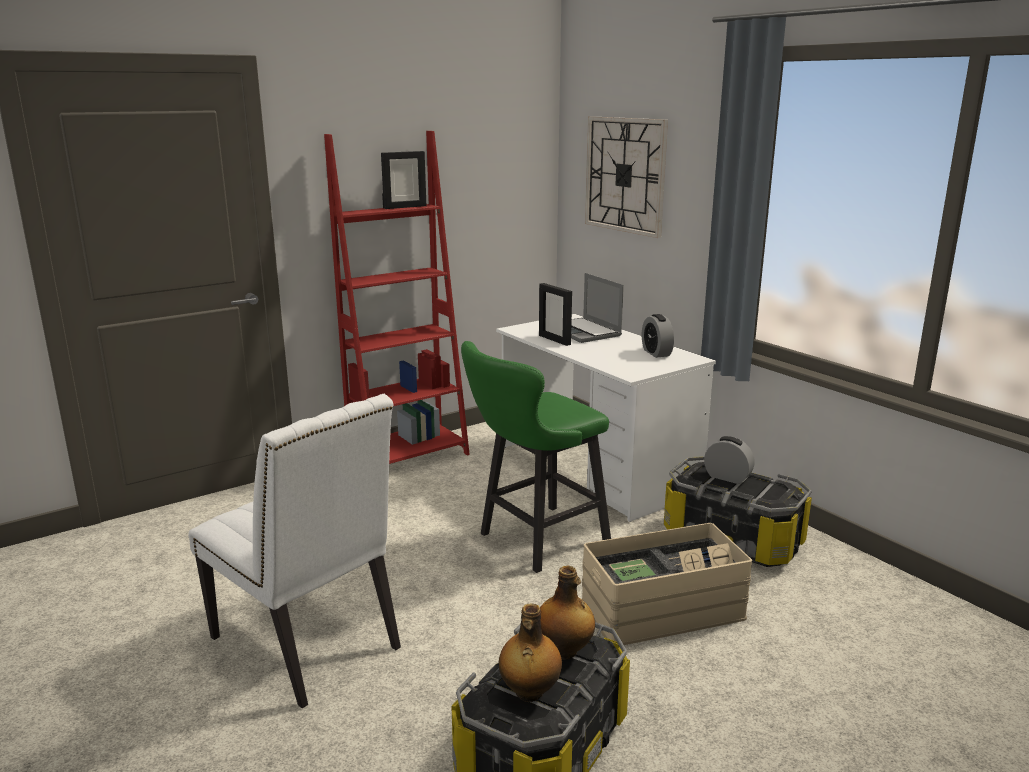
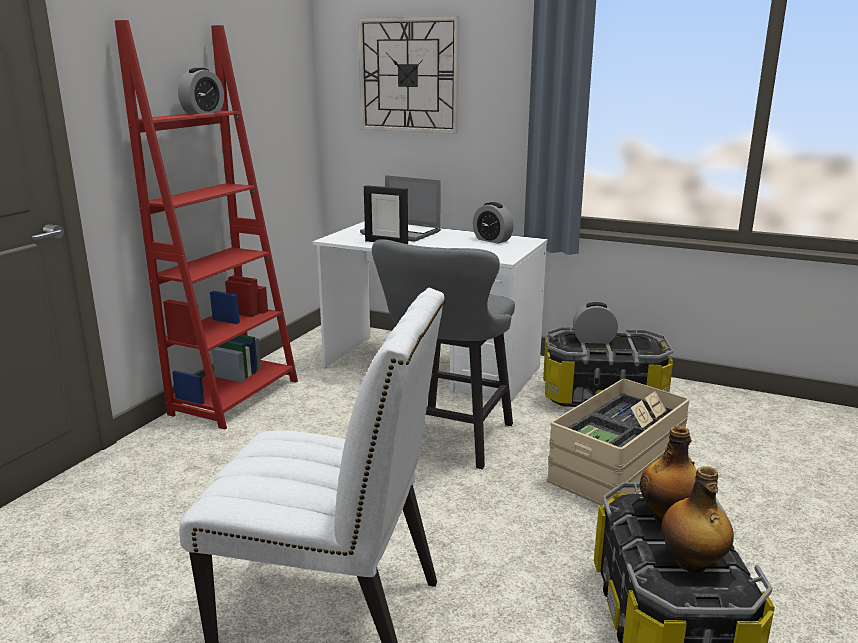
camera: 30 degrees left, 0 degrees up
(404, 207) = (203, 112): picture frame -> alarm clock
(532, 542) = (447, 443): green stool -> grey stool

